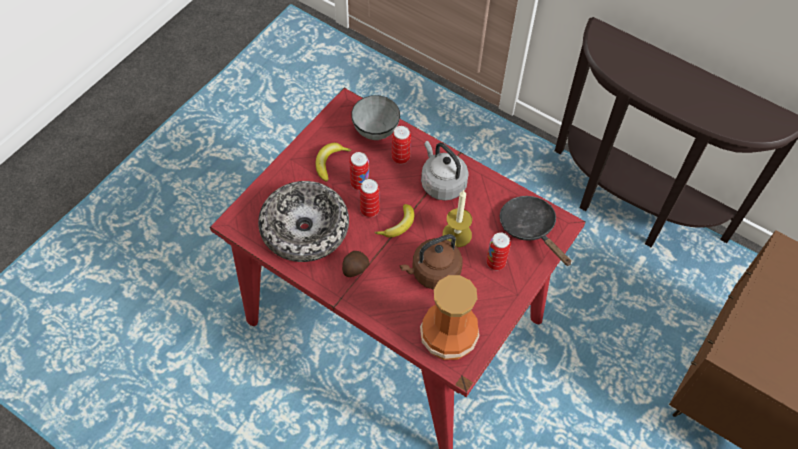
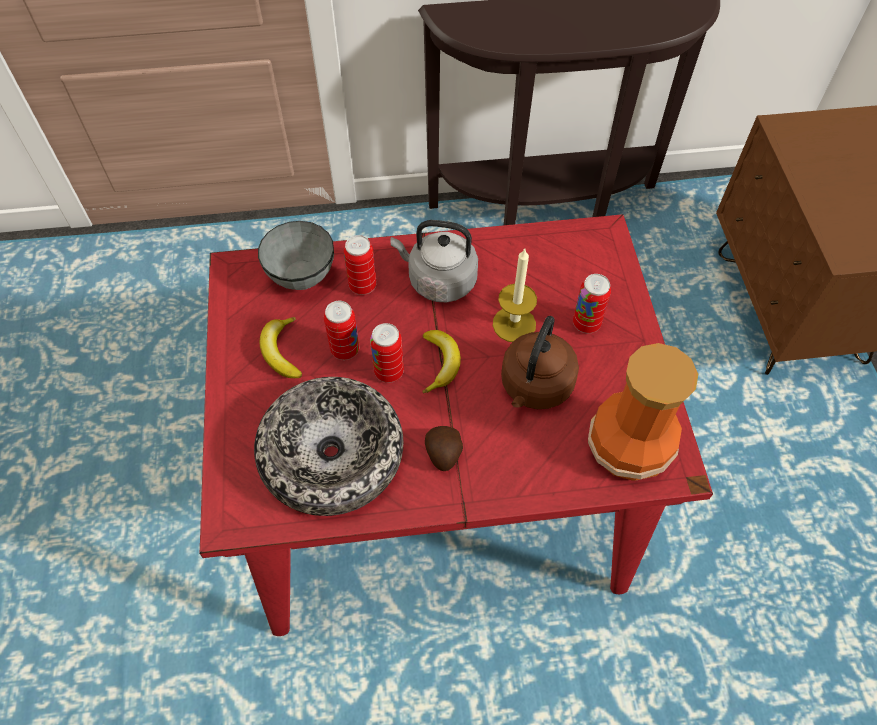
camera: 40 degrees left, 0 degrees up
(530, 228) = (580, 260): black frying pan -> none

